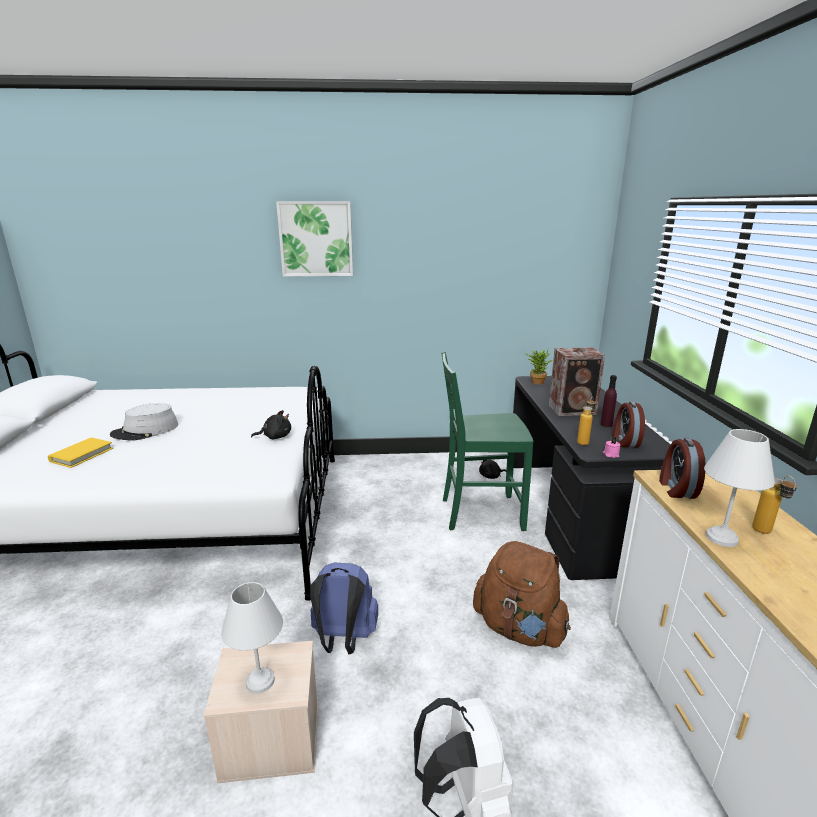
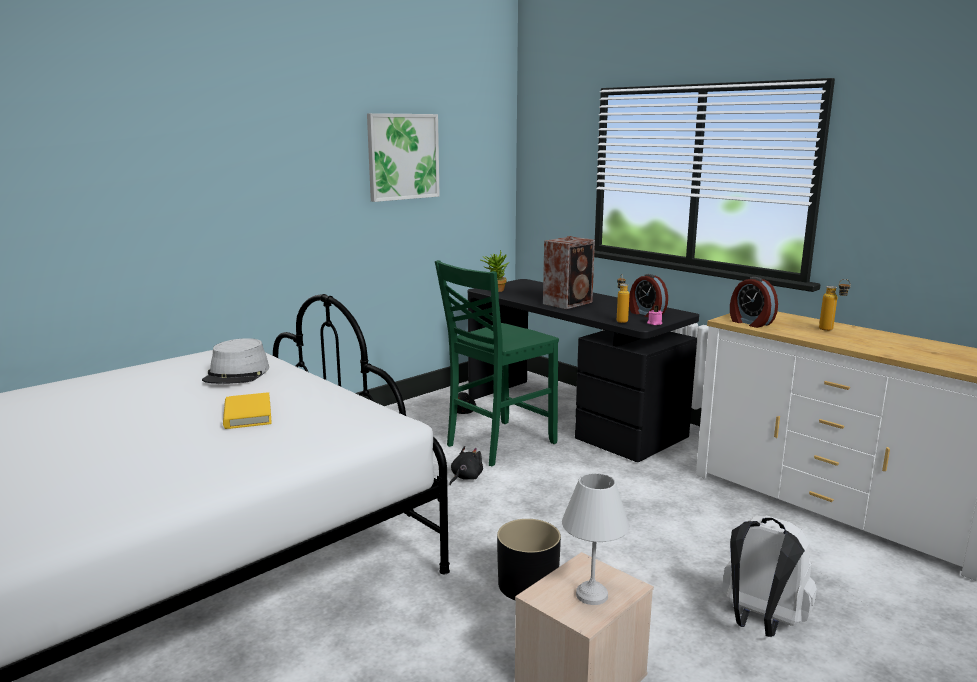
camera: 40 degrees left, 5 degrees down
(82, 455) = (56, 485): yellow book -> yellow book (247, 414)
(145, 430) = (96, 437): grey hat -> grey hat (237, 374)
(275, 437) = (310, 394): black plush toy -> black plush toy (465, 477)
(316, 239) = (214, 135): picture -> picture (403, 156)
(343, 640) = (527, 585): blue backpack -> black planter
(519, 628) = (648, 509): brown backpack -> none
(606, 424) = (612, 307): purple bottle -> none
(722, 539) = (819, 338): white table lamp -> none

